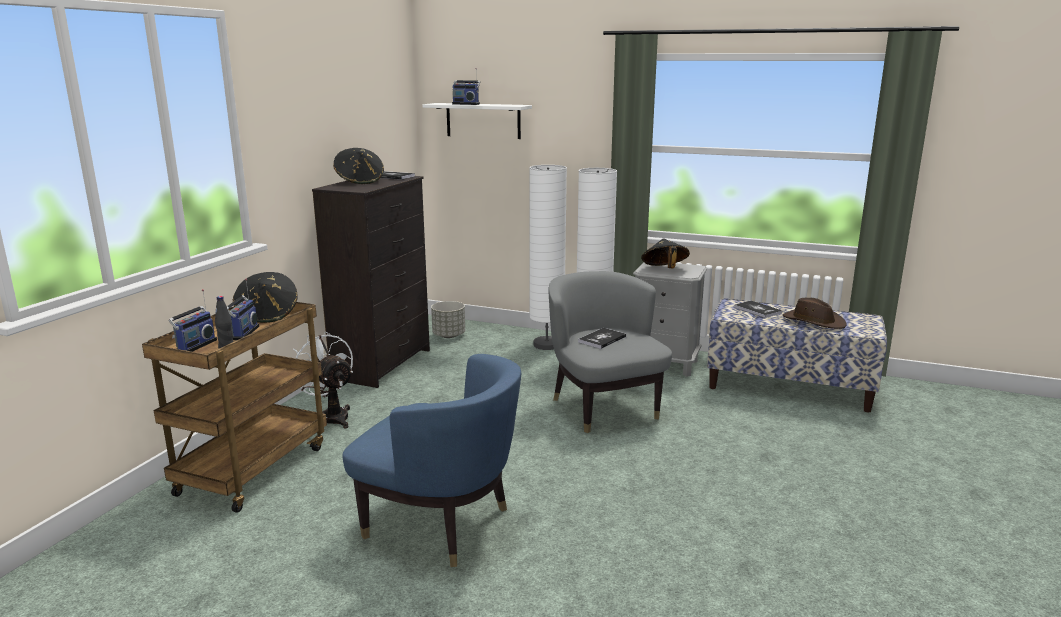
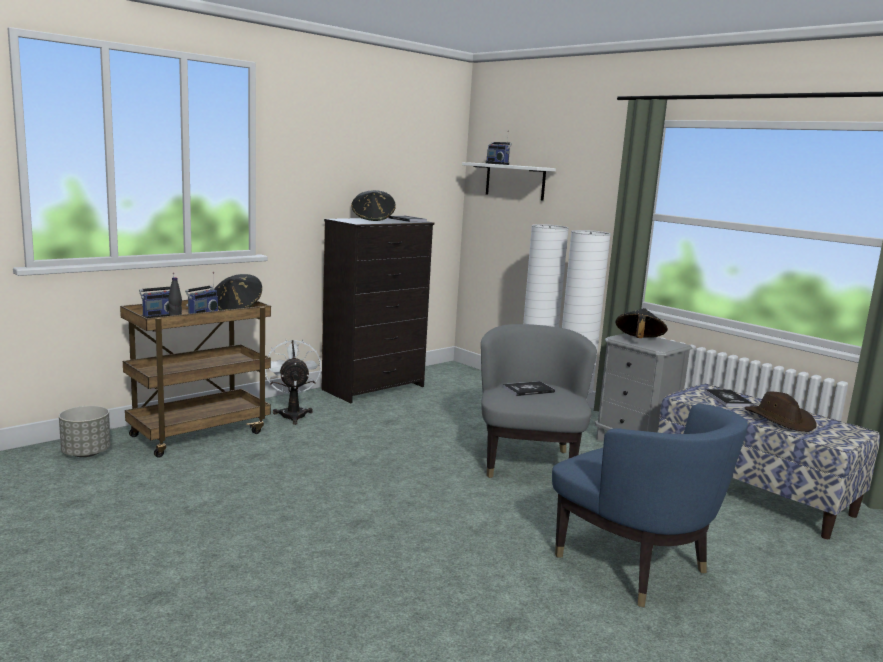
camera: 25 degrees right, 5 degrees down
(440, 524) = (286, 506): blue armchair -> blue armchair (633, 565)
(449, 335) = (453, 379): grey planter -> grey planter (86, 453)

